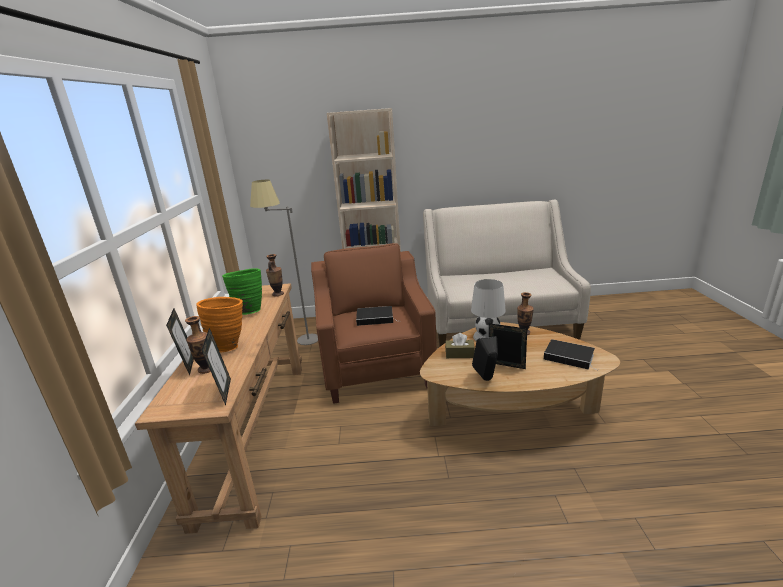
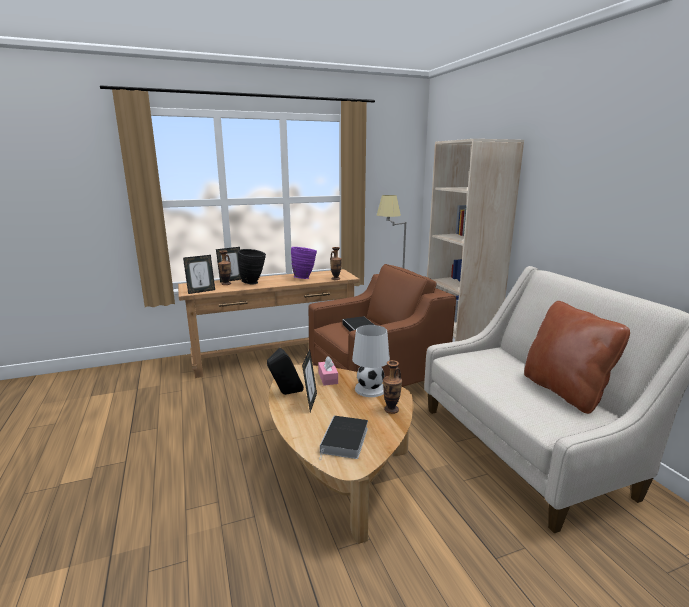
camera: 70 degrees right, 5 degrees down
(230, 346) = (254, 283): orange vase -> black vase
(249, 311) = (304, 278): green vase -> purple vase
(459, 354) = (328, 378): brown tissue box -> pink tissue box
(517, 272) = (564, 391): none -> brown pillow

